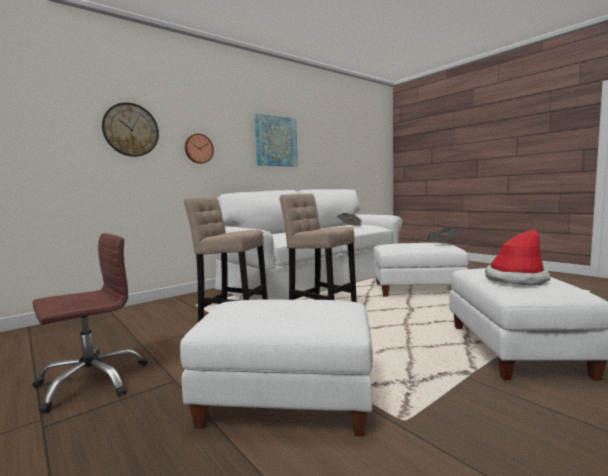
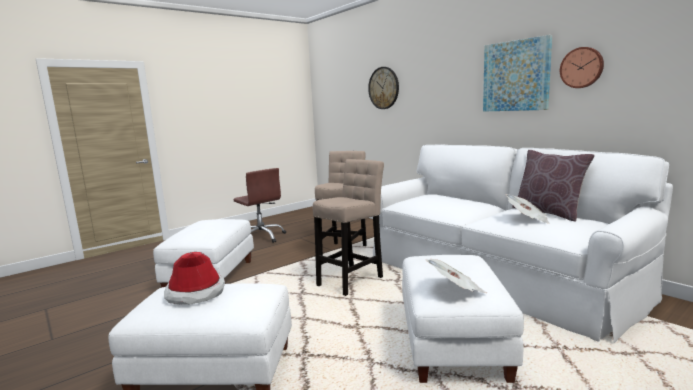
camera: 90 degrees right, 5 degrees up
(198, 148) = (427, 97): wall clock -> wall clock (582, 67)
(331, 226) = (548, 212): none -> brown pillow

